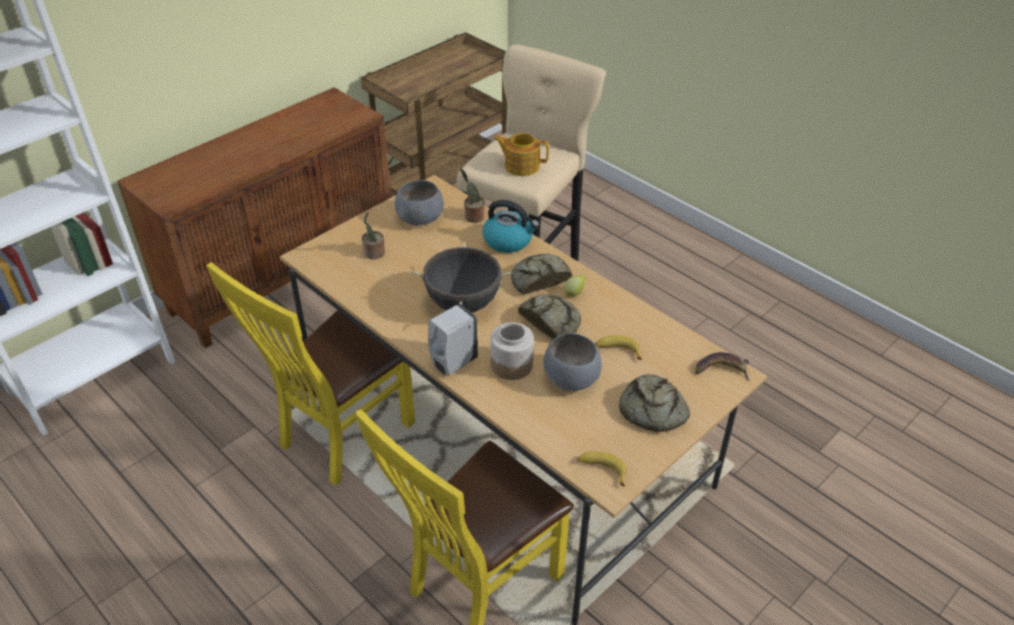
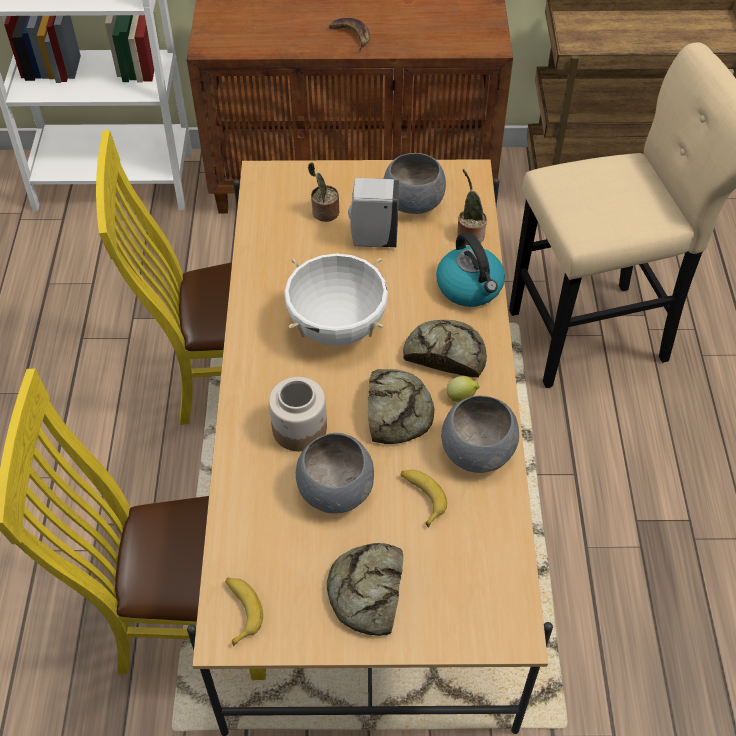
camera: 45 degrees right, 10 degrees up
(452, 363) = (250, 384): white soap dispenser -> white soap dispenser (372, 239)
(463, 304) = (337, 327): black cooking pot -> white cooking pot
(521, 166) = (600, 205): teapot -> none
(615, 312) = (476, 451): none -> grey bowl
(721, 369) = (503, 611): banana -> banana (352, 36)

